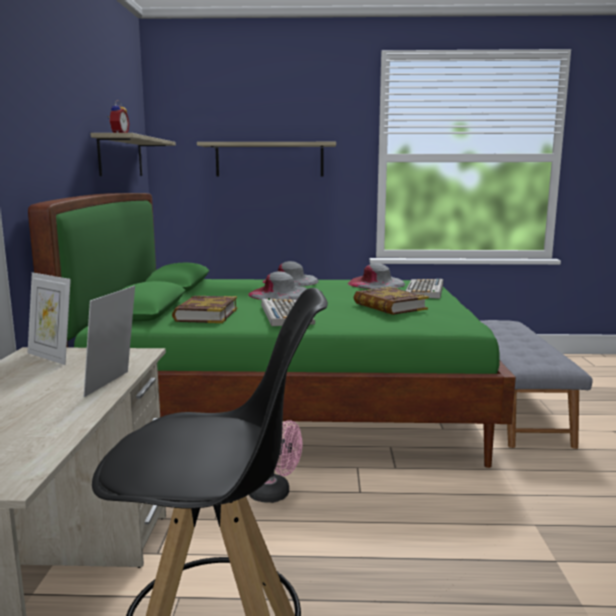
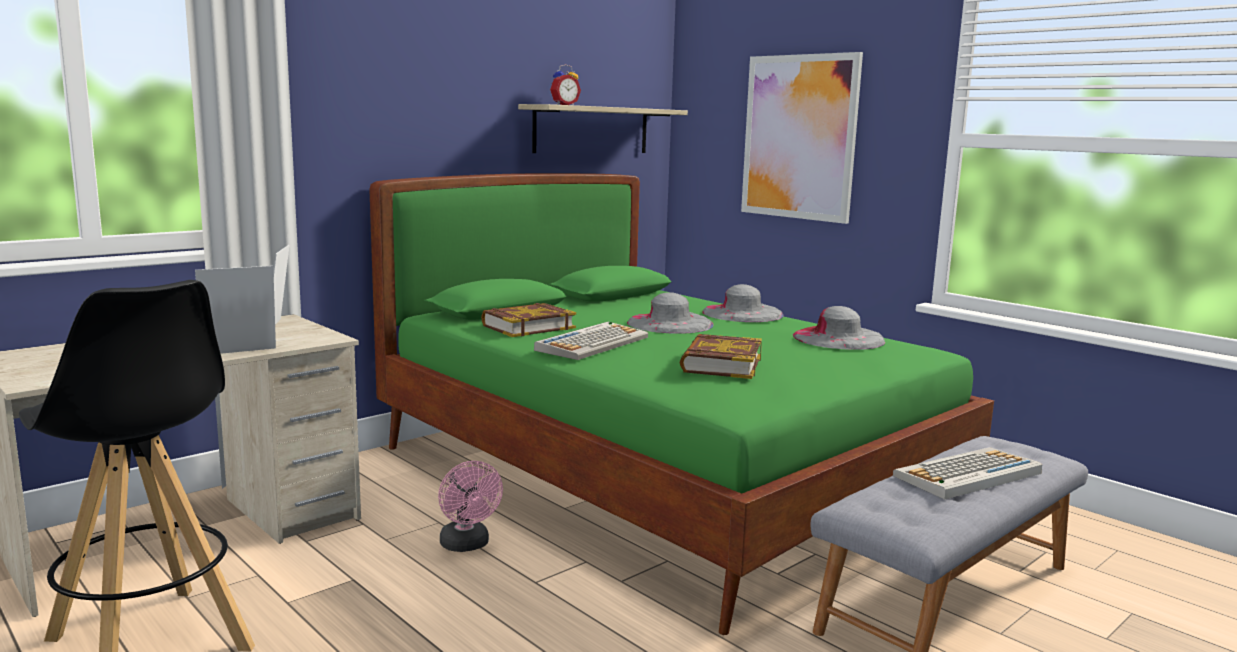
camera: 45 degrees right, 0 degrees up
(269, 160) = (799, 137): shelf -> picture
(425, 290) = (870, 360): keyboard -> keyboard (967, 475)

